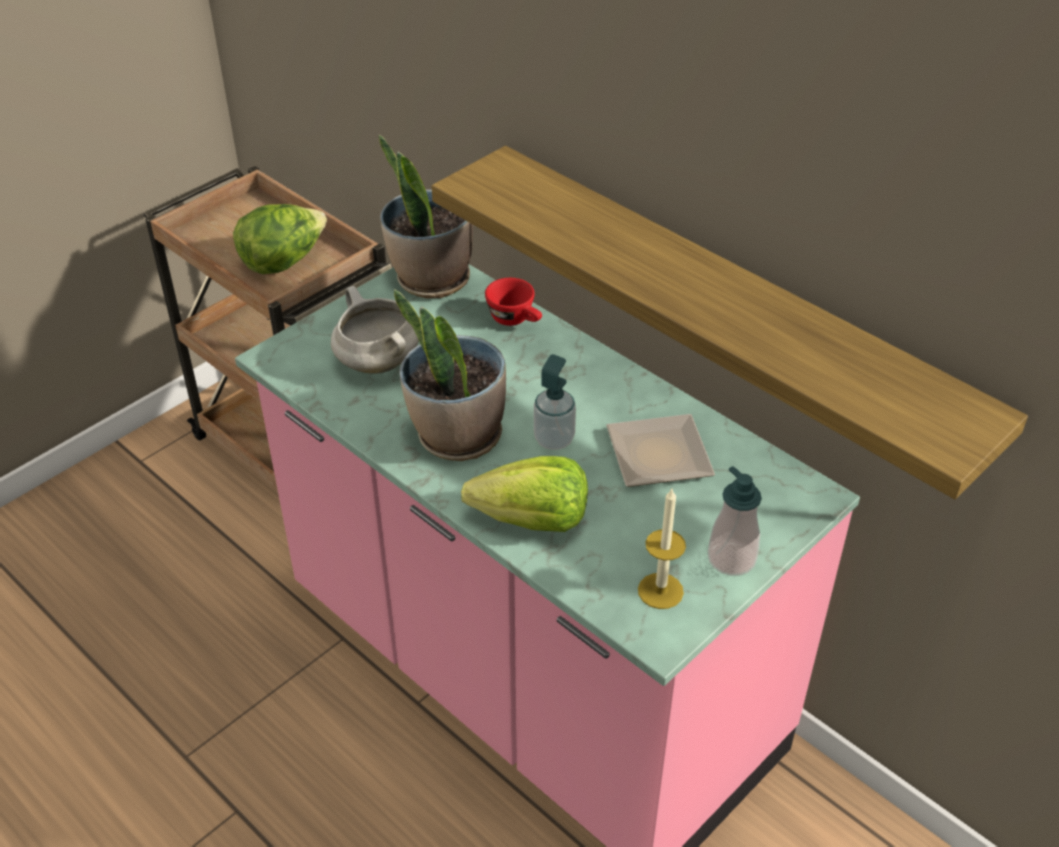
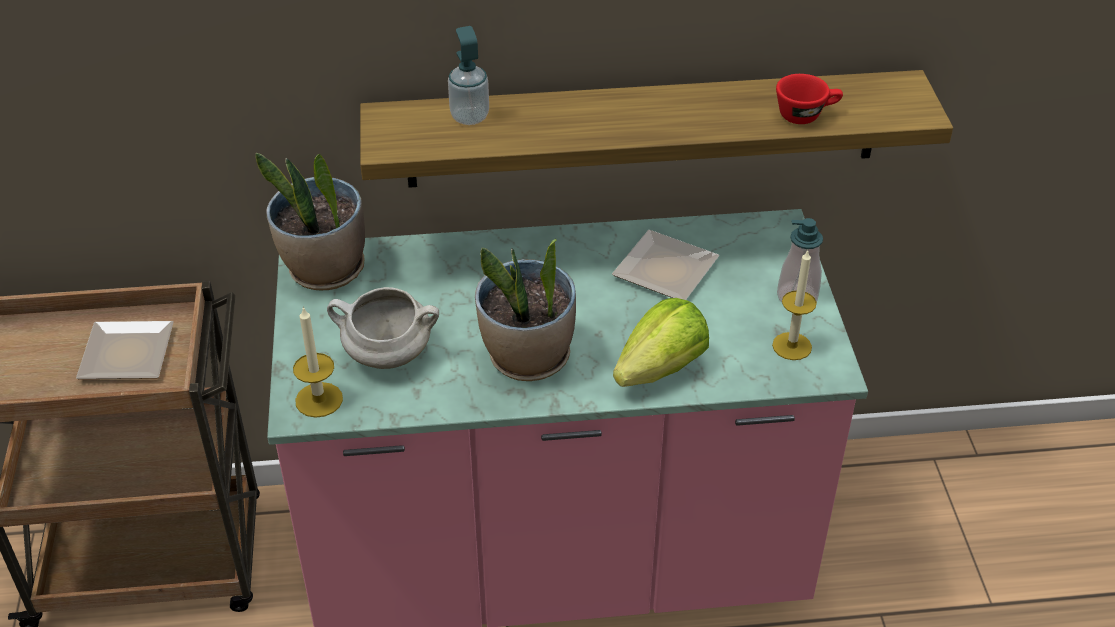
camera: 50 degrees left, 0 degrees up
(283, 262) = (123, 356): lettuce -> plate
(295, 358) = (319, 400): none -> candle
(516, 319) = (435, 253): red cup -> red cup (806, 114)
(554, 439) = (590, 310): soap dispenser -> soap dispenser (469, 117)

